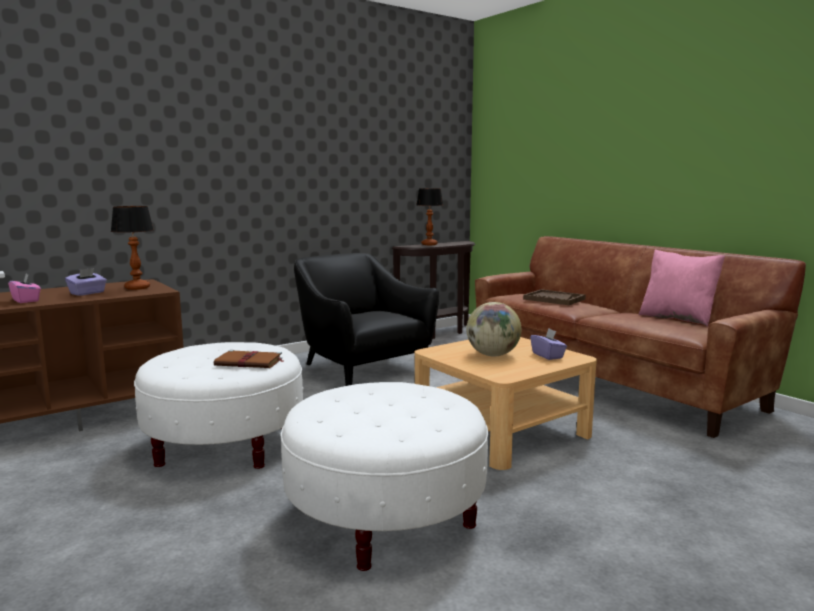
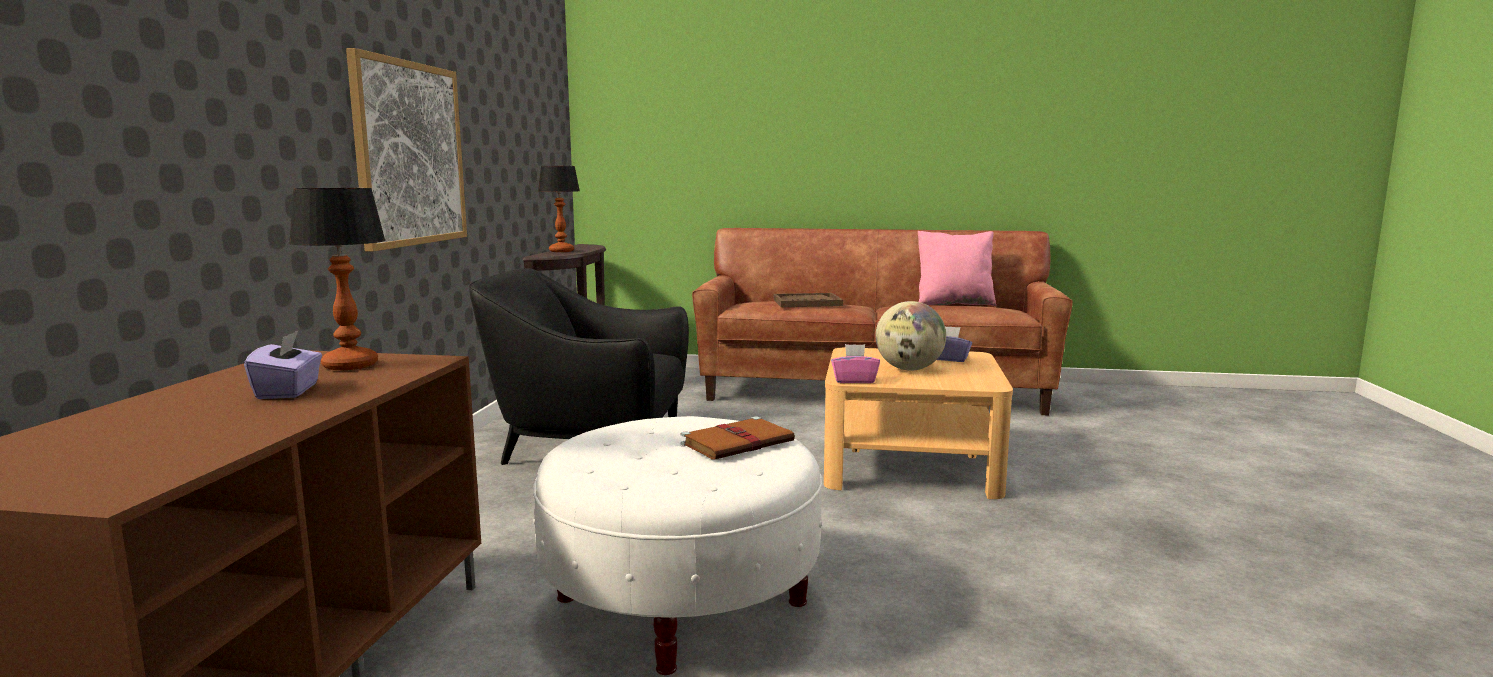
camera: 45 degrees left, 0 degrees up
(26, 300) = (207, 430): pink tissue box -> pink tissue box (854, 380)
(284, 184) = (410, 154): none -> picture
(385, 516) = (1042, 582): white ottoman -> none

